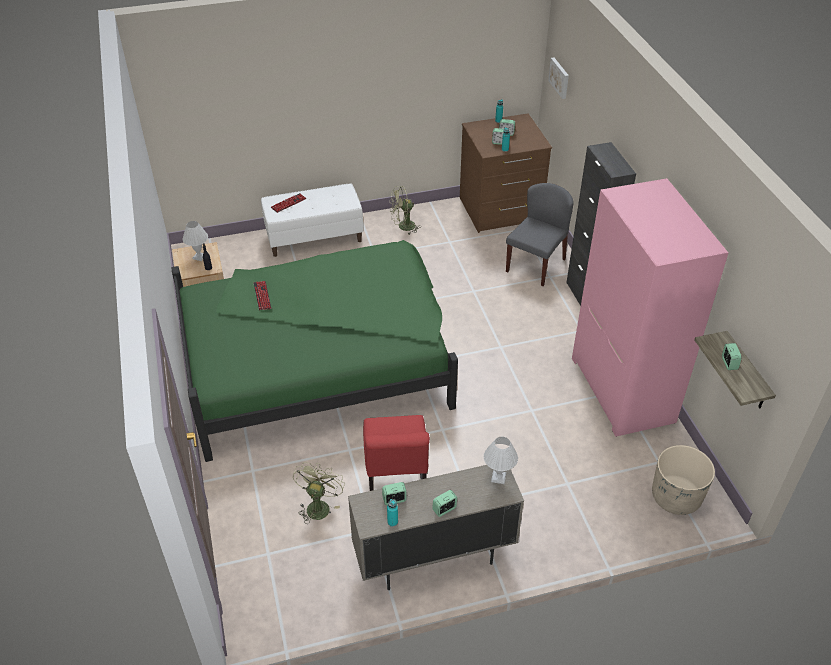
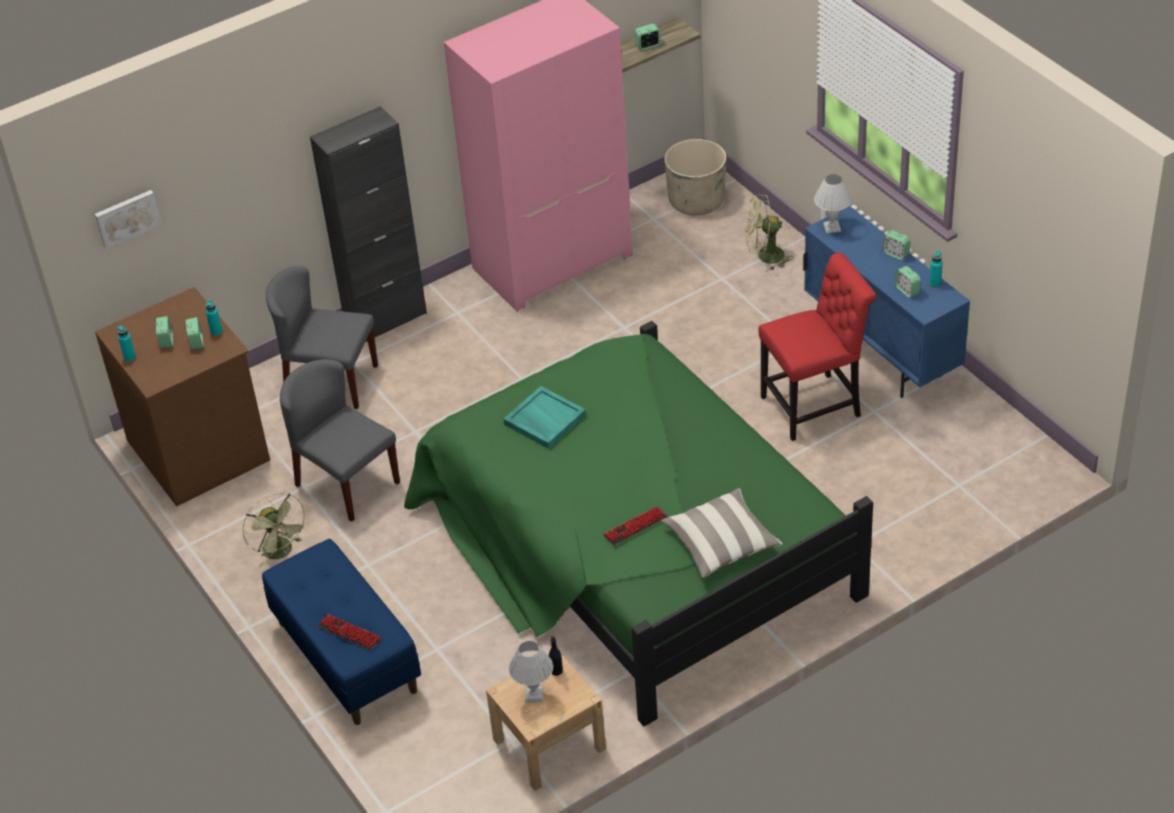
camera: 105 degrees left, 0 degrees up
(224, 330) = (721, 543): none -> pillow
(314, 237) = (346, 657): white bench -> blue bench
(318, 505) = (869, 466): green fan -> green fan (764, 257)
(378, 279) = (544, 420): none -> turquoise tray
(434, 559) = (881, 353): beige cabinet -> blue cabinet
(443, 257) = (347, 483): none -> grey chair

